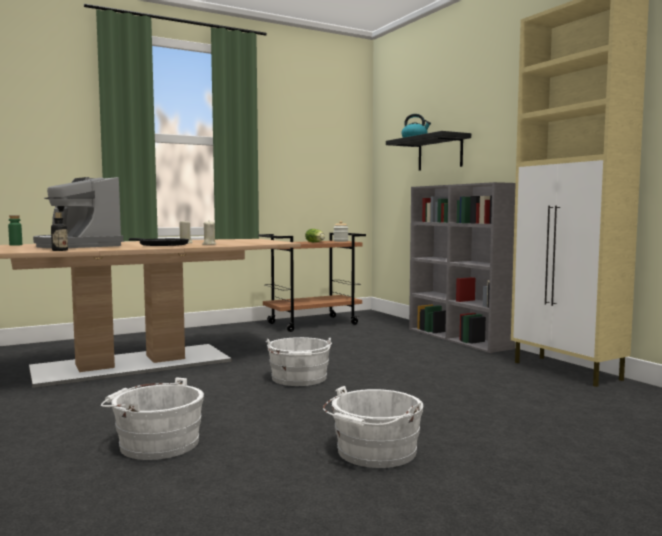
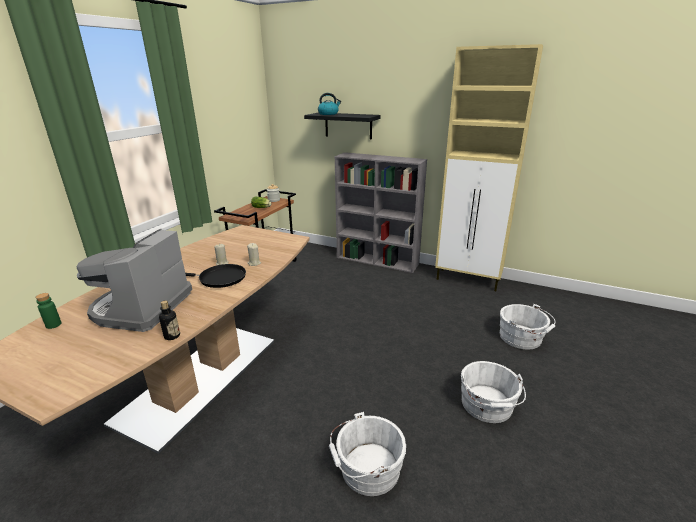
camera: 35 degrees left, 20 degrees up
(77, 246) = (141, 308): coffee machine -> coffee machine turned 90 degrees clockwise
(299, 379) = (349, 345): white bucket -> white bucket (522, 338)

